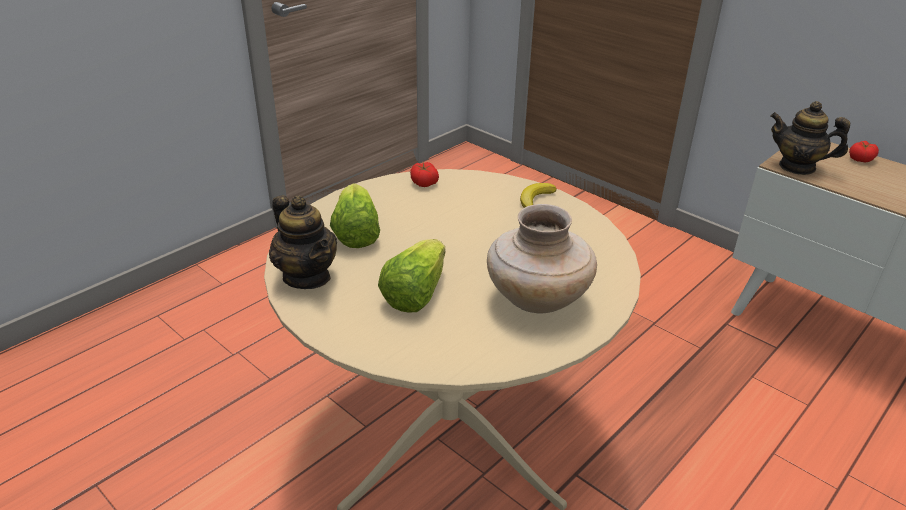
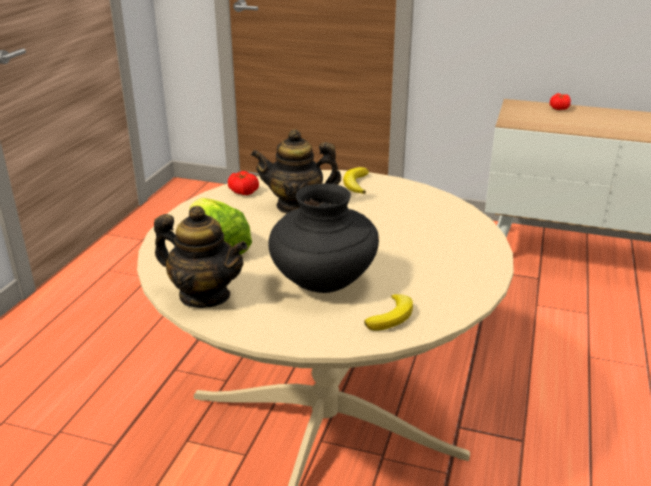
camera: 25 degrees left, 5 degrees down
(415, 294) = (322, 282): lettuce -> black vase
(446, 348) = (392, 316): none -> banana
(537, 299) = (430, 258): beige vase -> none
(797, 167) = (522, 121): teapot -> teapot (296, 205)

